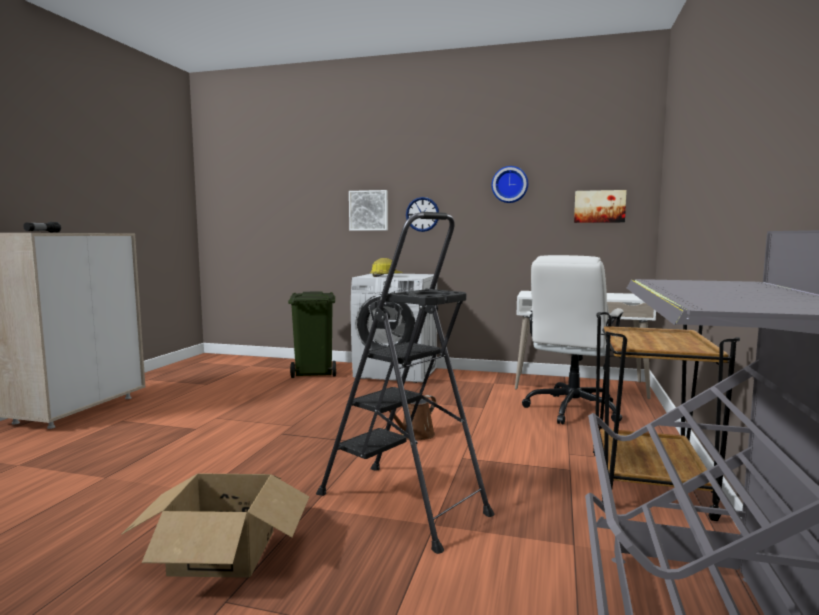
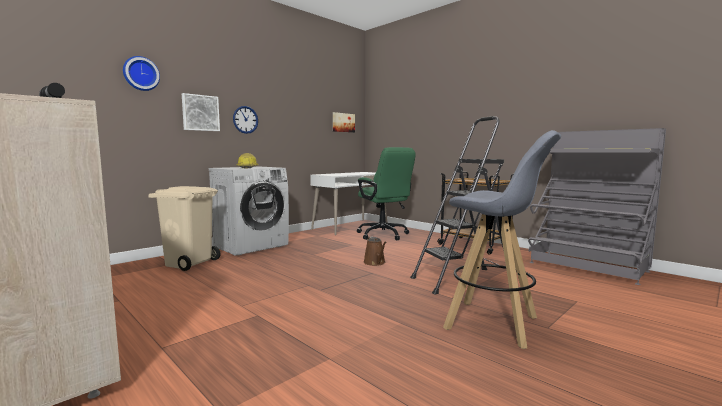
camera: 60 degrees left, 0 degrees up
(222, 552) = (494, 324): cardboard box -> grey stool
(315, 372) = (189, 263): green trash can -> beige trash can
(510, 184) = (300, 104): wall clock -> wall clock (141, 74)
(571, 411) = (384, 235): white office chair -> green office chair

